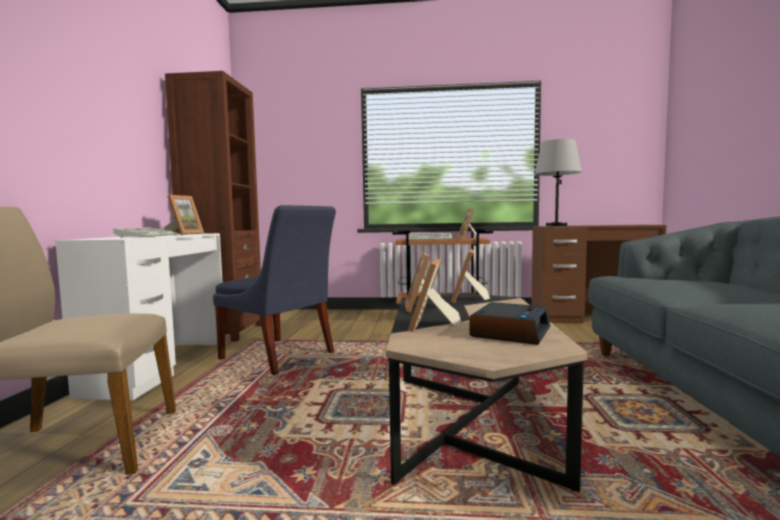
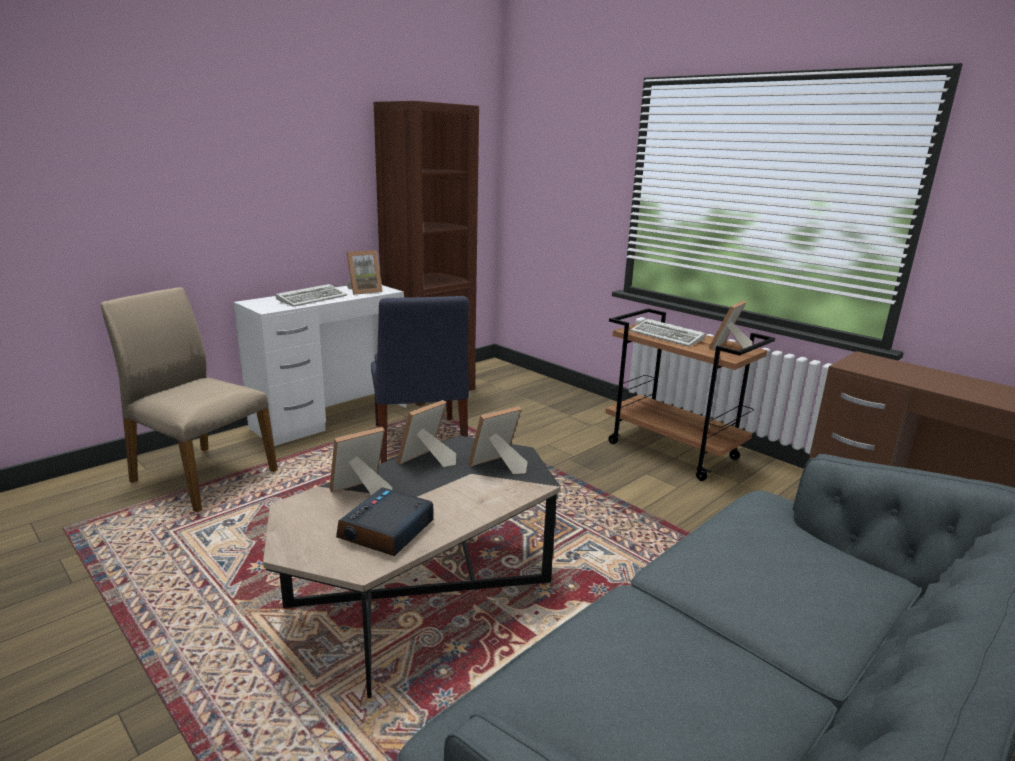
camera: 40 degrees right, 15 degrees up
(510, 332) = (386, 531): alarm clock -> alarm clock turned 135 degrees clockwise
(556, 225) = (874, 366): grey table lamp -> none

